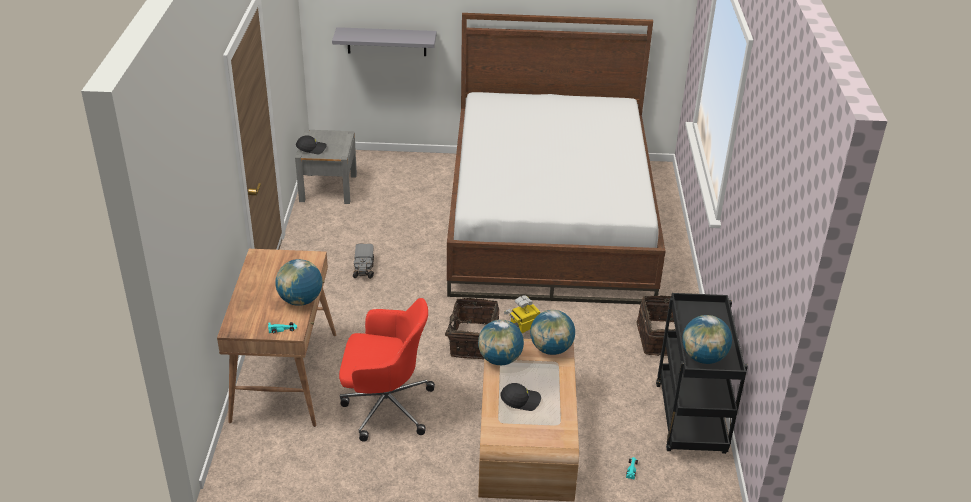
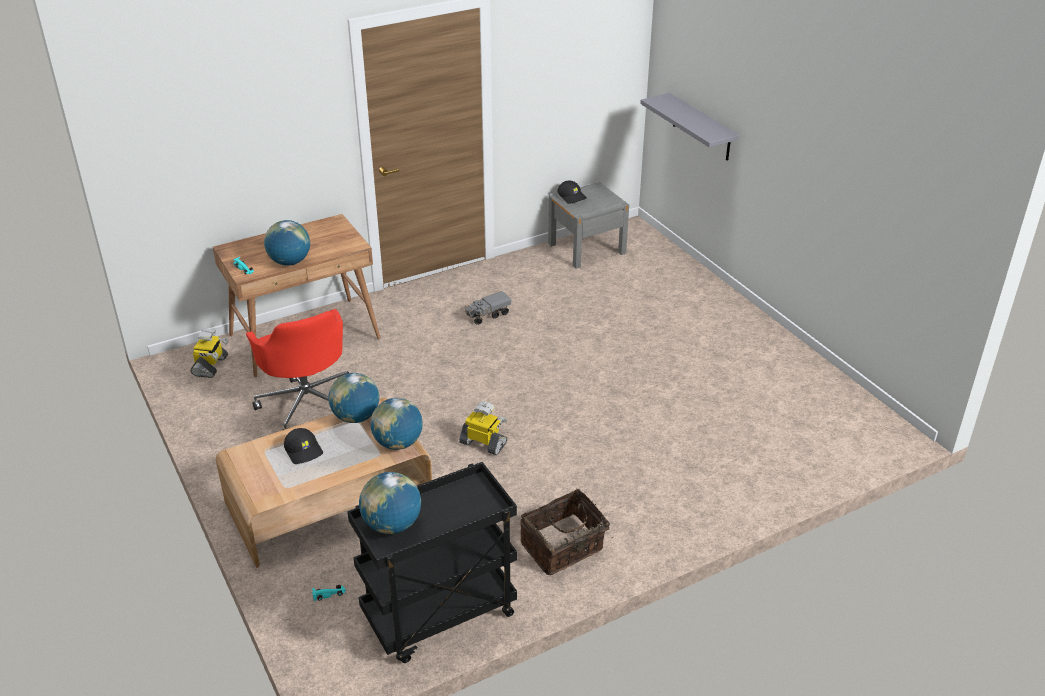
camera: 60 degrees right, 0 degrees up
(267, 450) = (211, 366): none -> toy robot
(472, 341) = (439, 417): basket -> none
(550, 223) = (687, 393): bed -> none

